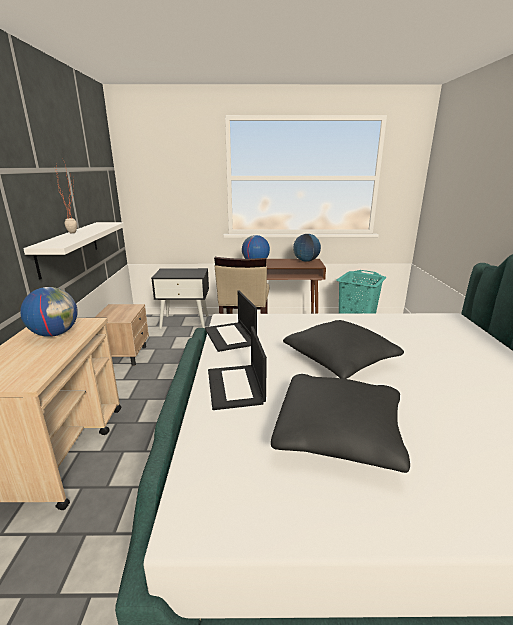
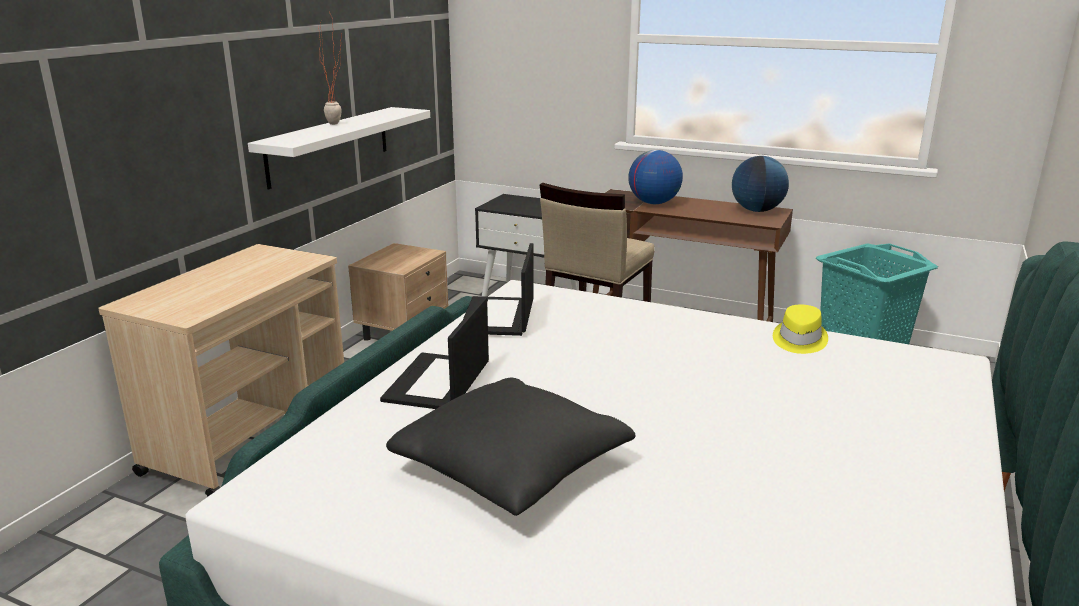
camera: 25 degrees right, 0 degrees up
(55, 334) = (258, 267): globe -> none
(339, 360) = (631, 383): black pillow -> none
(384, 320) = (798, 340): none -> yellow hat

